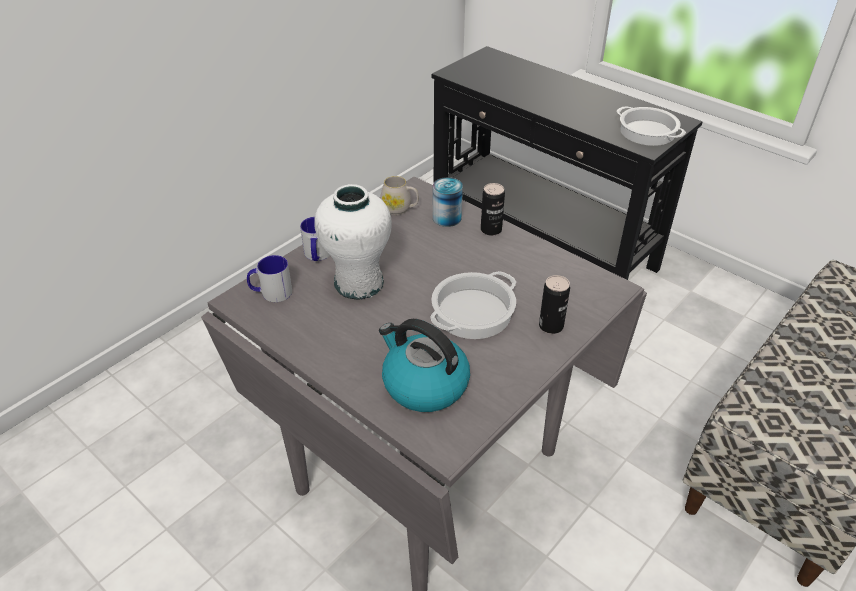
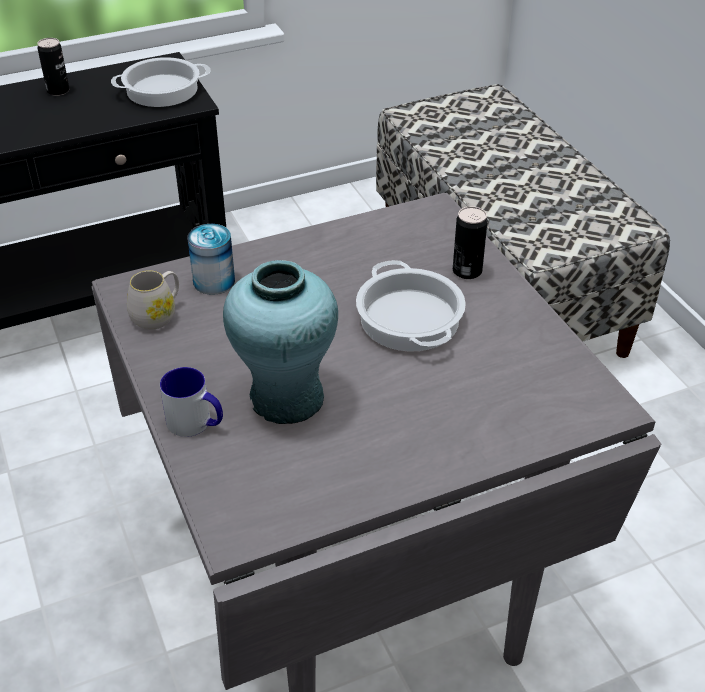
camera: 65 degrees left, 0 degrees up
(271, 293) = (244, 493): mug -> none
(358, 283) = (287, 399): white vase -> turquoise vase
(424, 384) = (507, 396): kettle -> none
(491, 230) = (269, 255): can -> can (58, 91)

